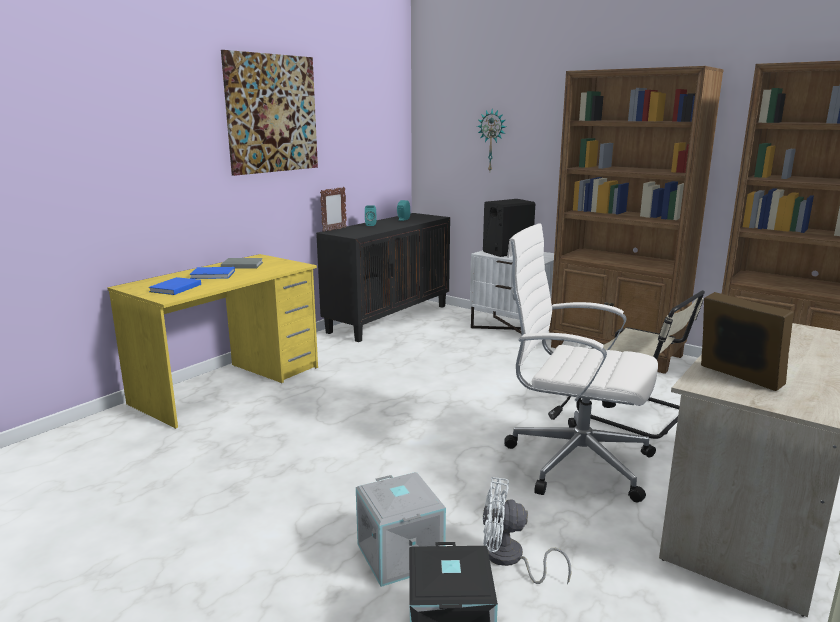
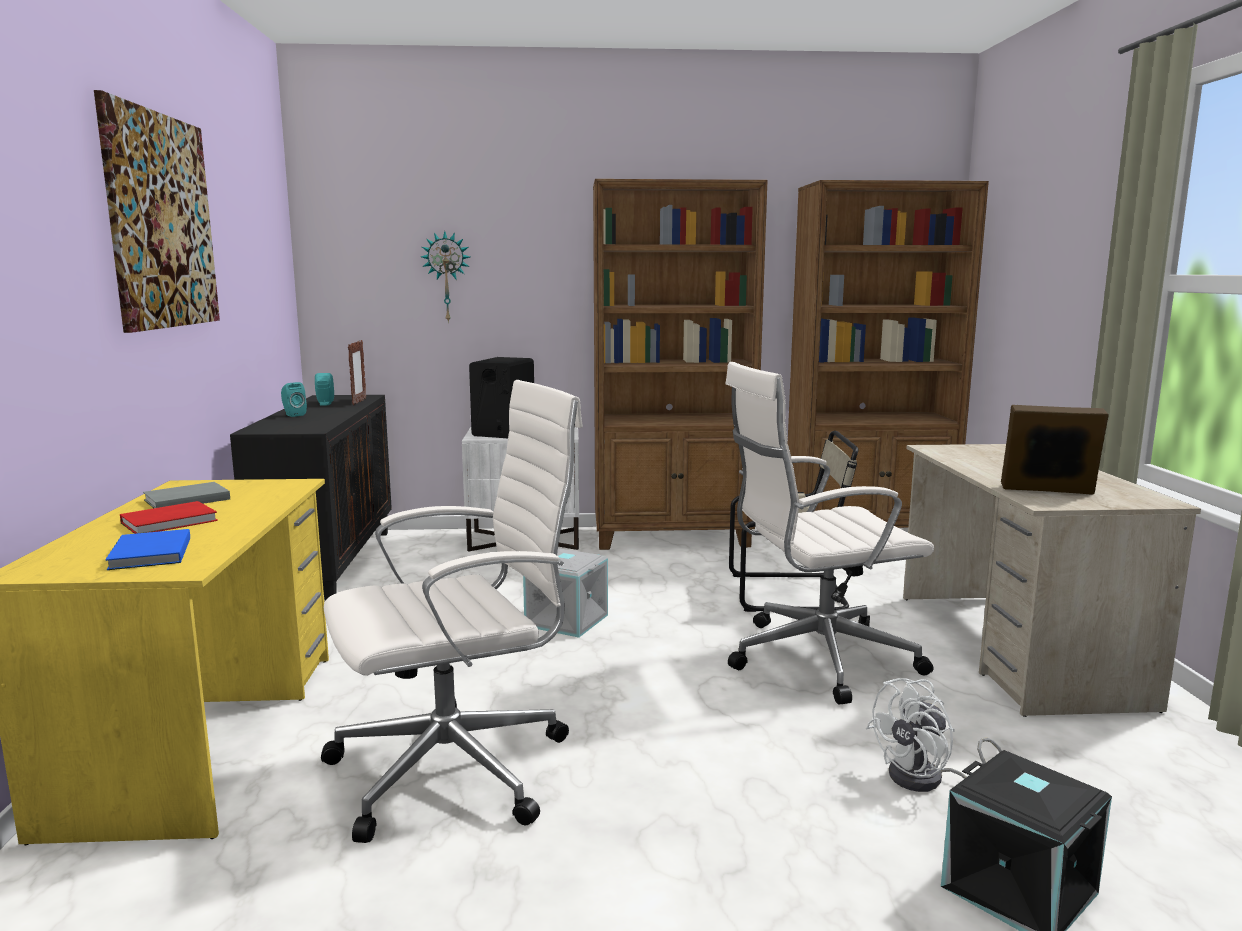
camera: 40 degrees left, 5 degrees down
(213, 275) = (172, 522): blue book -> red book
(292, 439) = (458, 768): none -> white office chair
(334, 229) = (252, 427): picture frame -> picture frame (359, 402)
(401, 555) = (833, 834): grey storage box -> grey storage box (568, 620)

